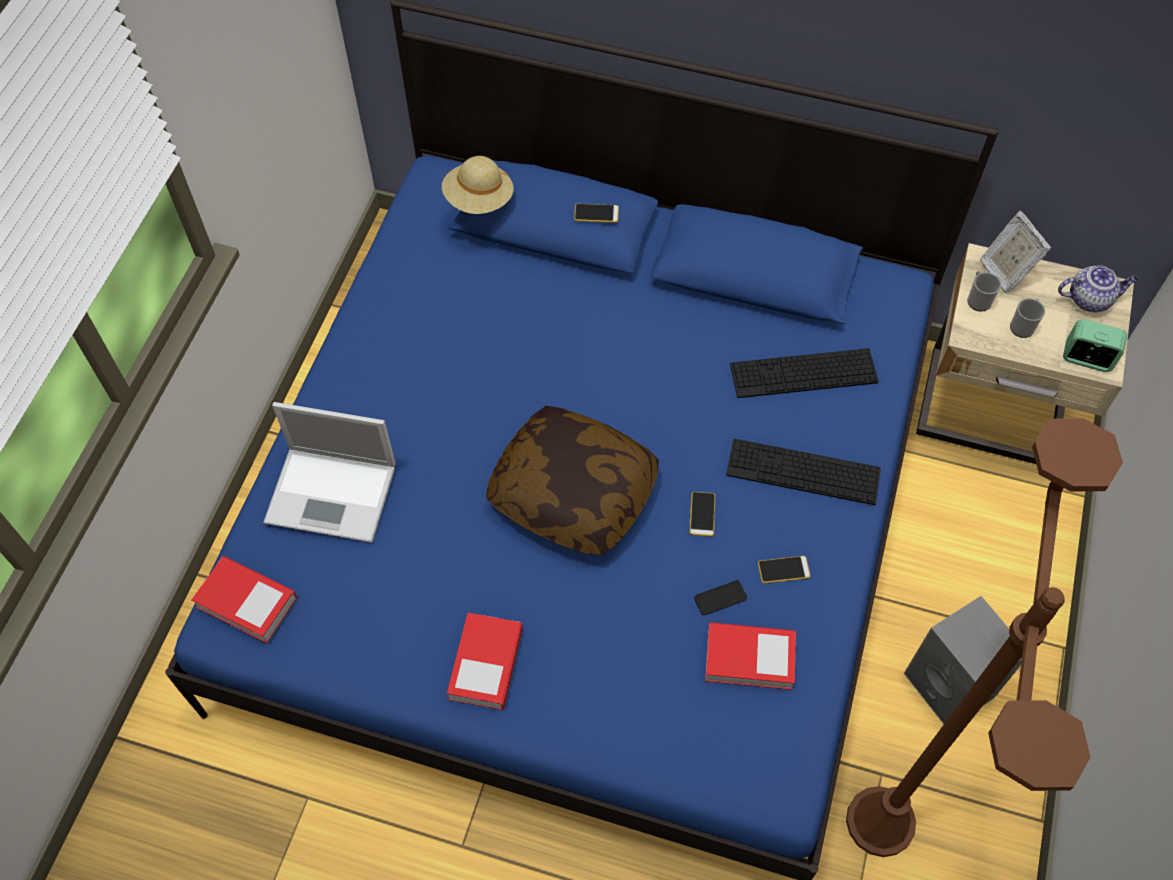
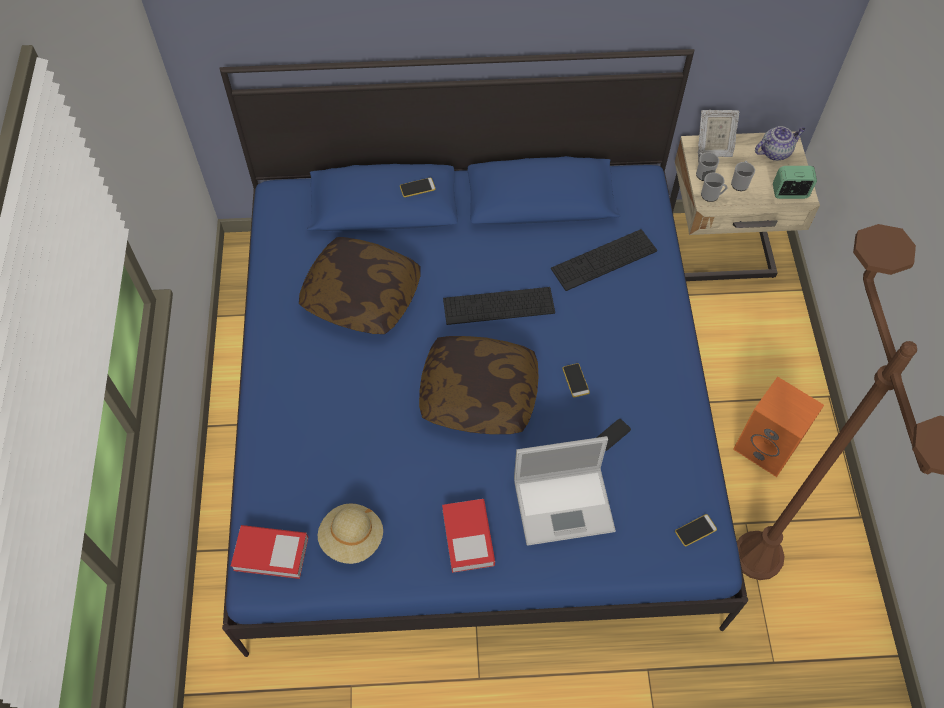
camera: 20 degrees left, 0 degrees up
(334, 494) = (303, 452): laptop -> laptop (565, 504)
(479, 199) = (326, 202): beige hat -> beige hat (352, 539)
(482, 329) = (362, 296): none -> pillow
(749, 659) = (649, 470): book -> none
(783, 569) = (647, 401): phone -> phone (695, 530)
(803, 472) = (632, 328): keyboard -> keyboard (498, 306)
(951, 686) = (767, 447): grey speaker -> orange speaker
(977, 332) = (711, 195): none -> mug
(1005, 271) = (712, 148): picture frame -> picture frame turned 45 degrees counterclockwise

